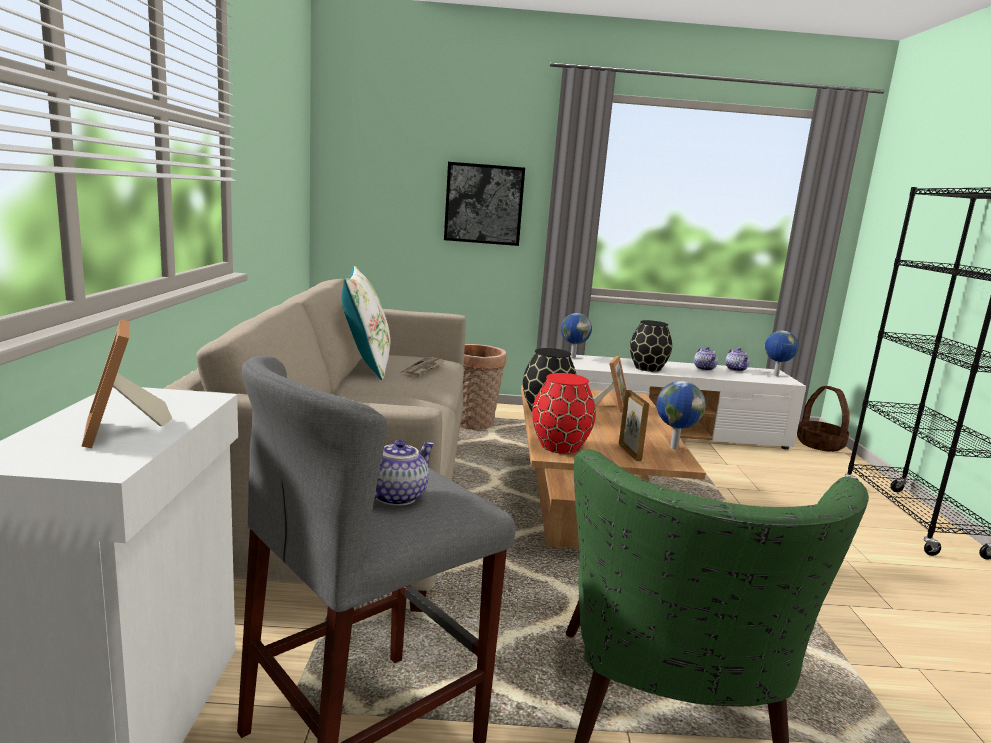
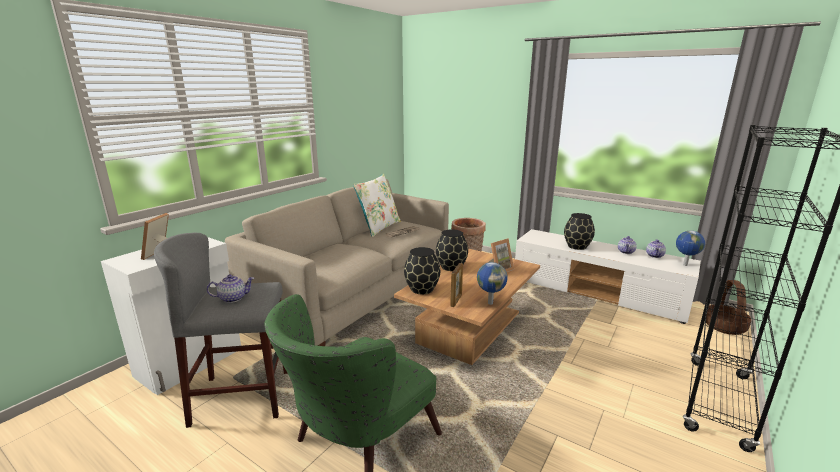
camera: 35 degrees right, 5 degrees up
(484, 204) = (490, 131): picture -> none
(559, 446) = (422, 289): red vase -> black vase
(572, 357) = (533, 232): globe -> none

